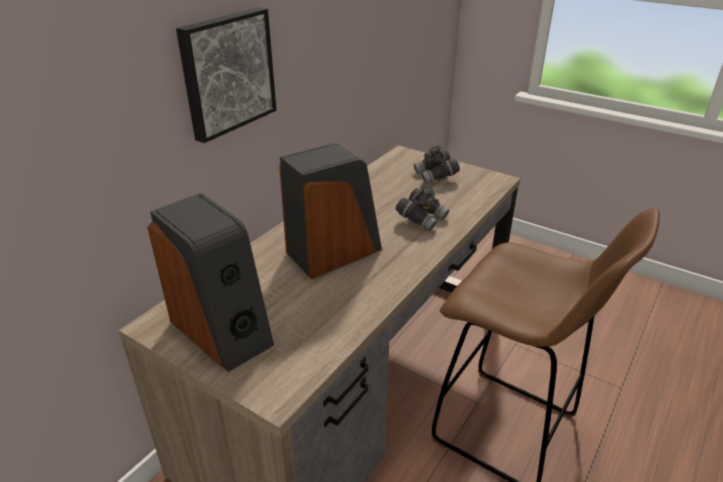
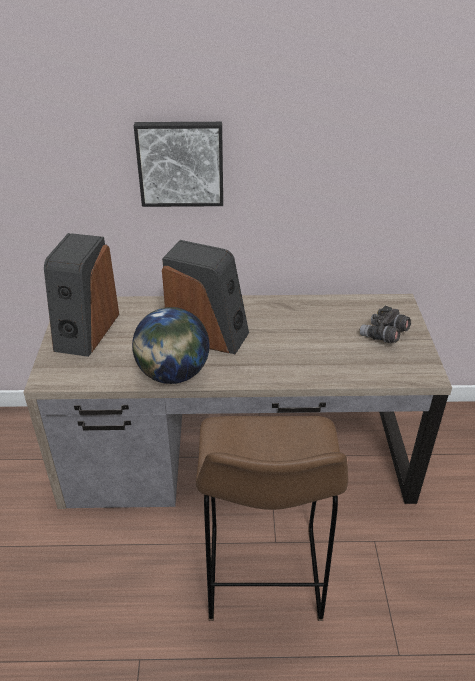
camera: 55 degrees right, 5 degrees up
(372, 296) = (173, 374): none -> globe
(421, 218) = (302, 356): grey binoculars -> none

